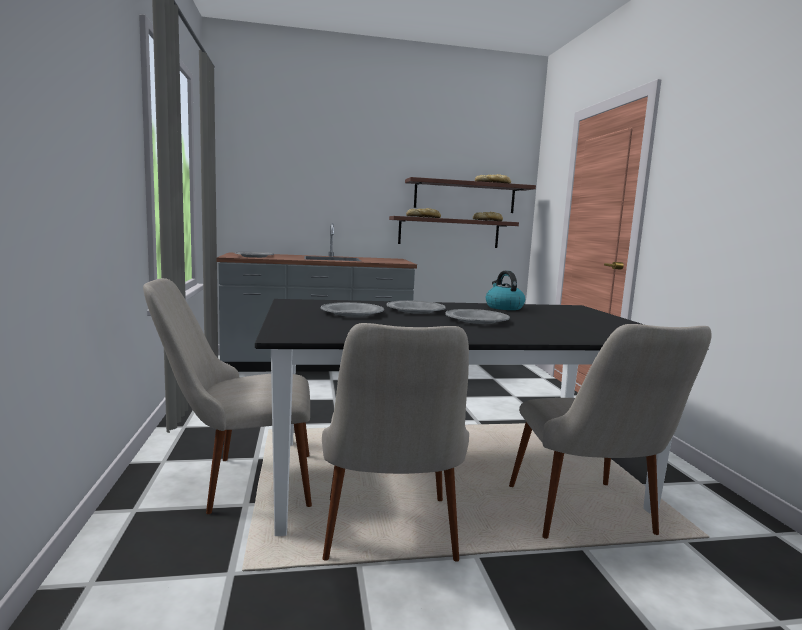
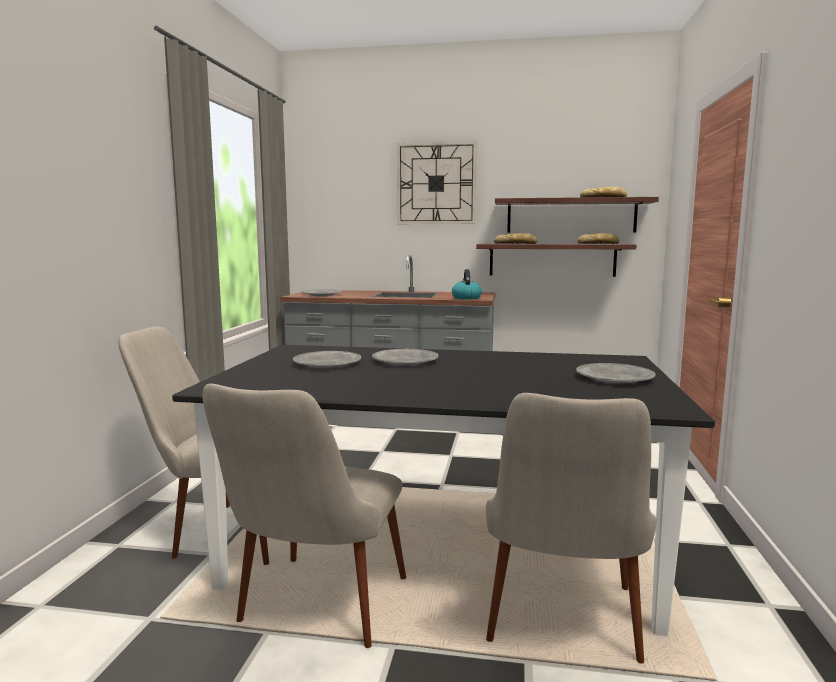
camera: 20 degrees right, 0 degrees up
(353, 160) = (436, 183): none -> wall clock
(476, 320) = (453, 375): grey plate -> grey plate (614, 377)
(503, 307) = (524, 358): kettle -> kettle (466, 298)

